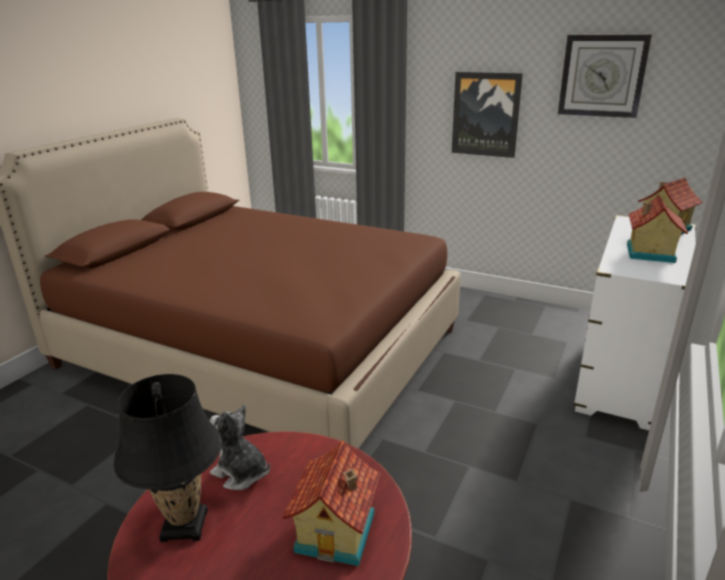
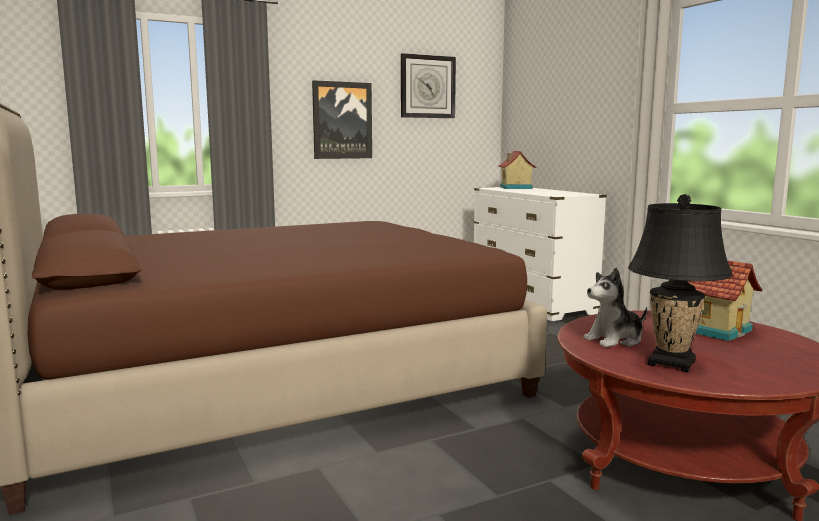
camera: 55 degrees left, 15 degrees down
(648, 253) = (546, 192): toy house -> none

